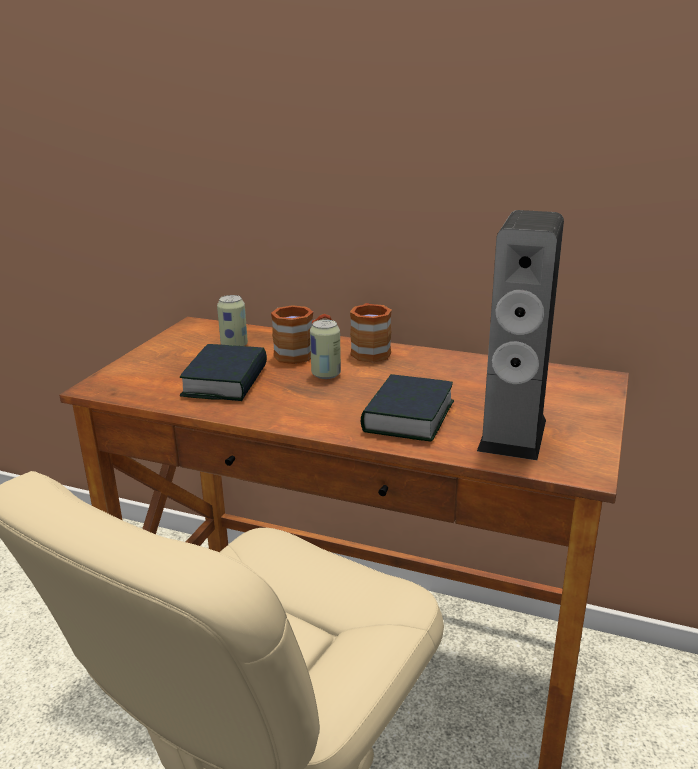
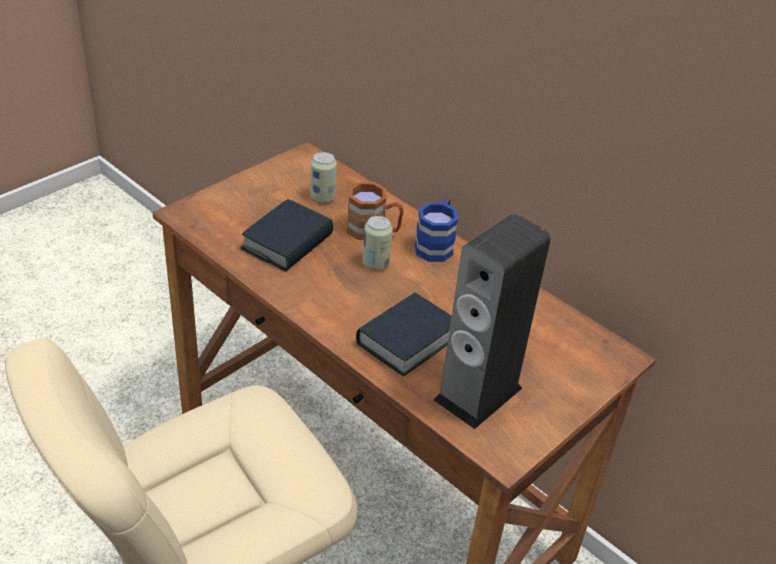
camera: 20 degrees right, 15 degrees up
(369, 350) = (436, 244): brown mug -> blue mug

